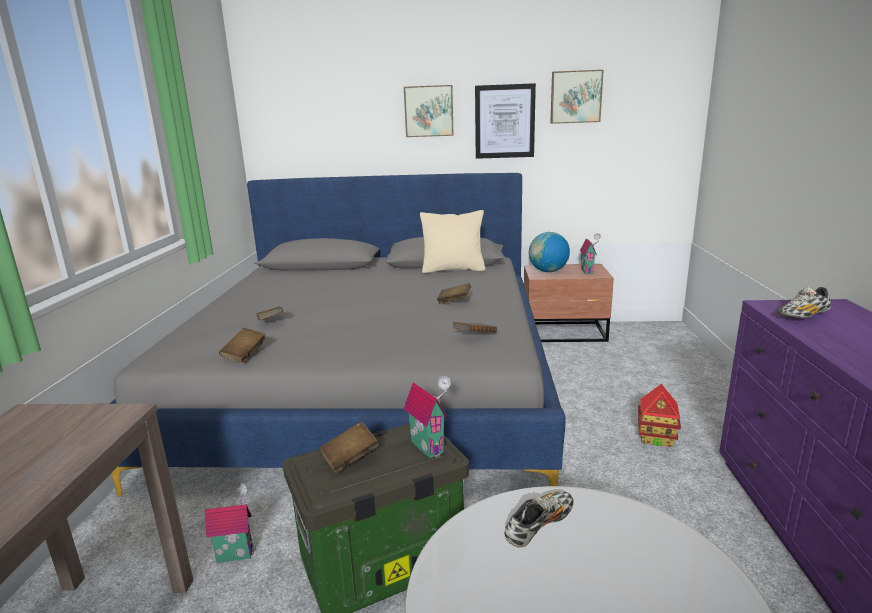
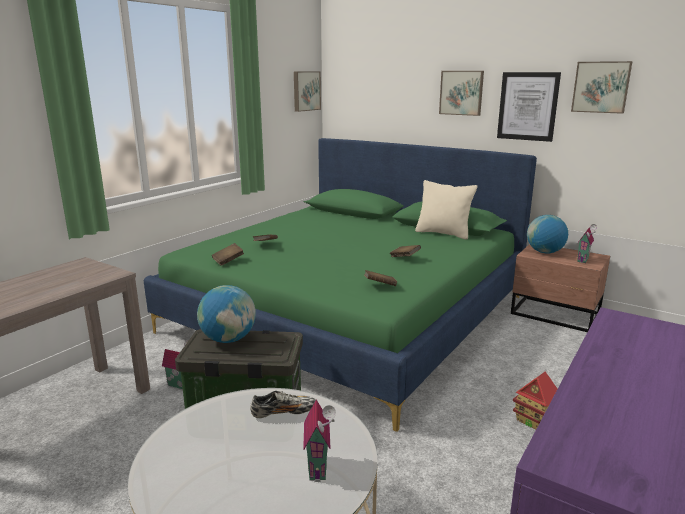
camera: 30 degrees right, 0 degrees up
(224, 119) = (305, 91): none -> picture
(350, 458) = (228, 339): brown book -> globe
(371, 387) = (349, 314): grey bed -> green bed
(429, 446) = (278, 348): toy house -> toy house (320, 467)
(802, 316) = (628, 333): shoe -> none

